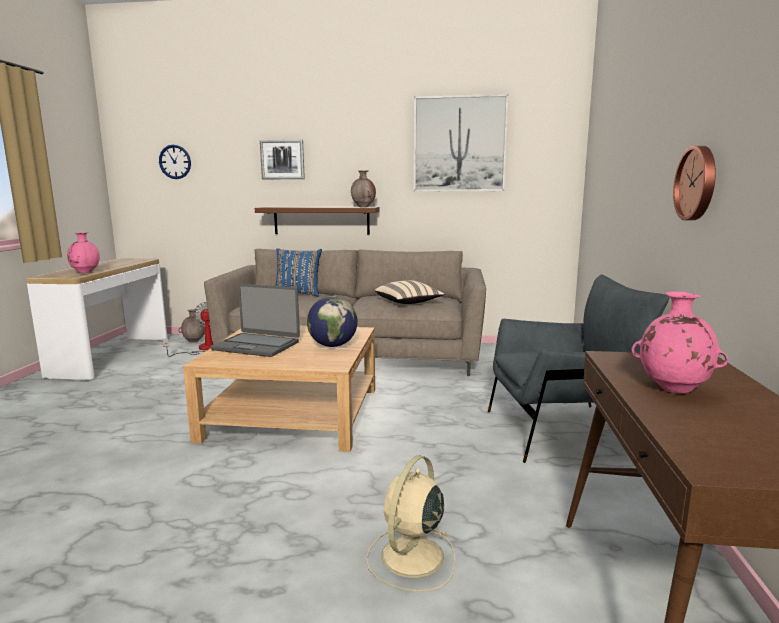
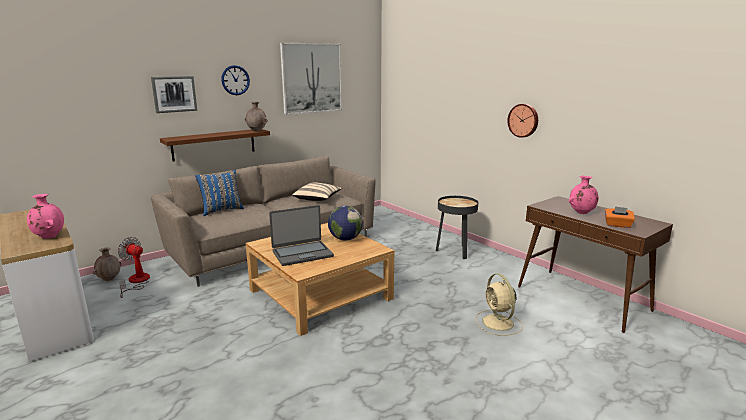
camera: 45 degrees left, 5 degrees up
(175, 162) = (50, 100): wall clock -> wall clock (235, 80)
(563, 431) = (455, 251): grey armchair -> black side table
(696, 435) = (617, 225): none -> orange tissue box

